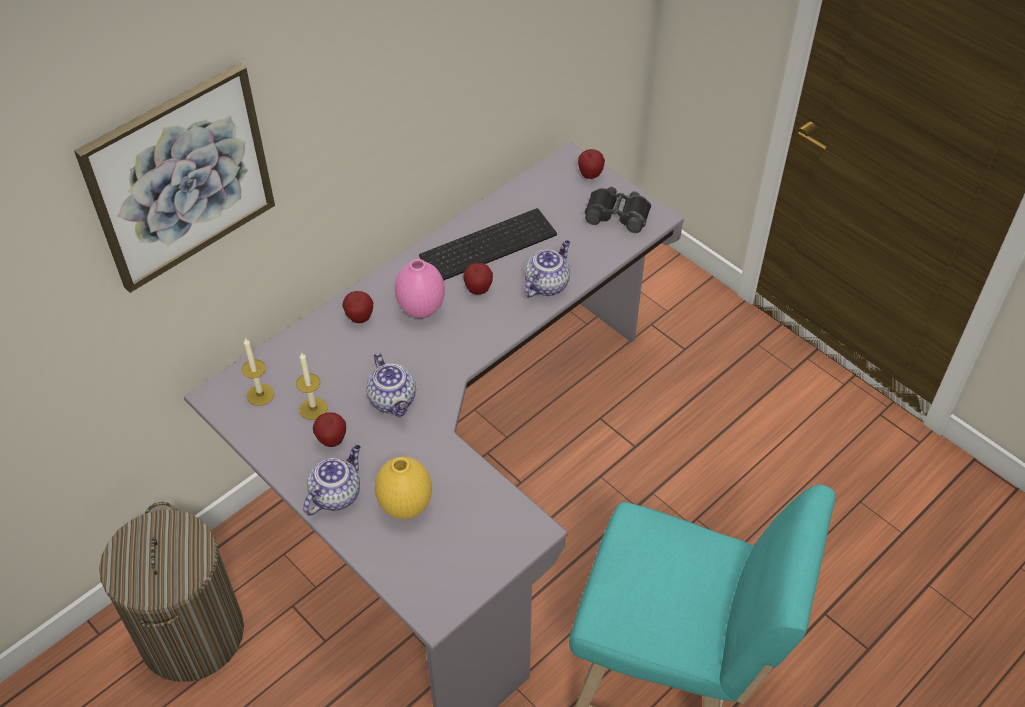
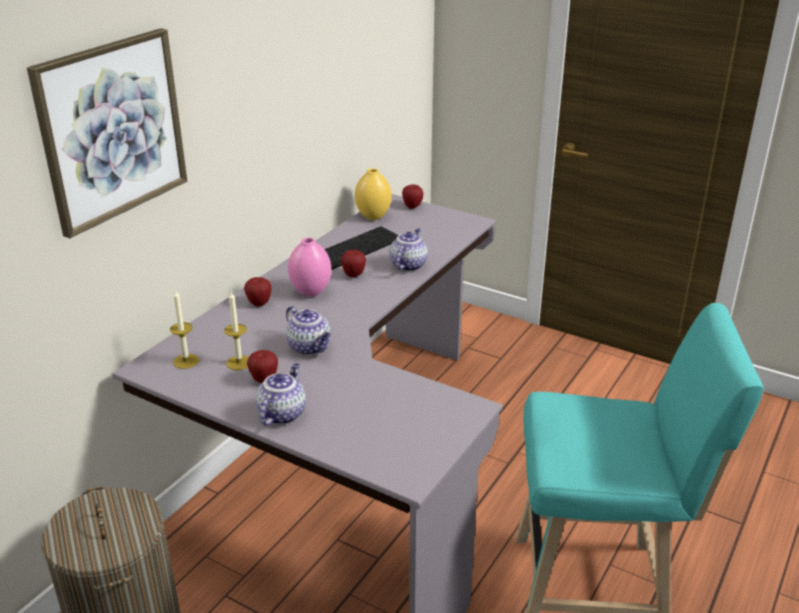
camera: 15 degrees left, 20 degrees down
(405, 507) = (350, 412): yellow vase -> yellow vase (373, 217)
(617, 214) = (444, 223): black binoculars -> none

